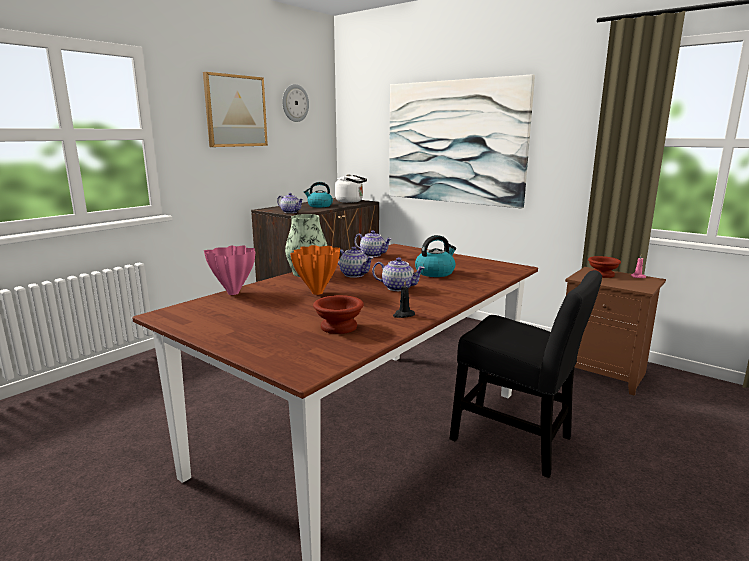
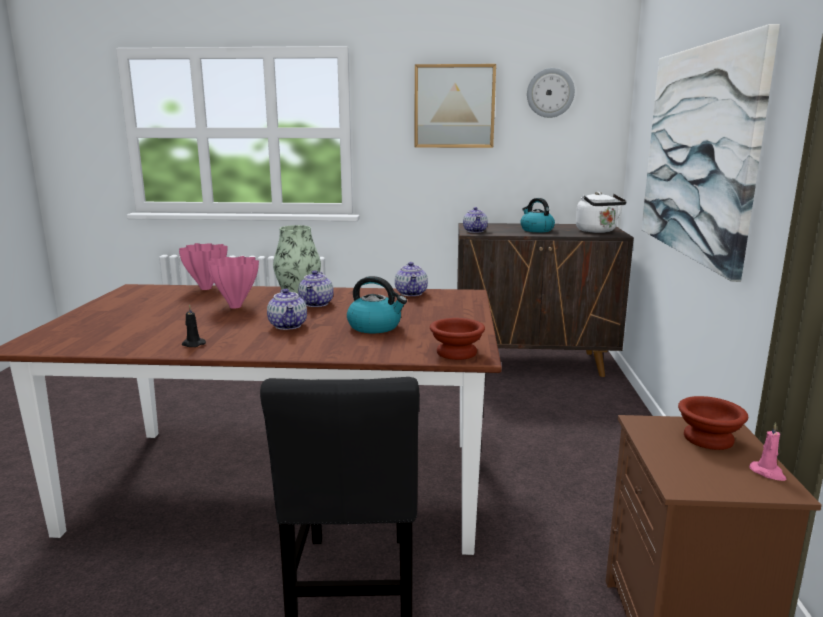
camera: 55 degrees right, 0 degrees up
(318, 292) = (236, 307): orange vase -> pink vase
(340, 327) = (137, 333): brown bowl -> brown bowl (457, 353)

